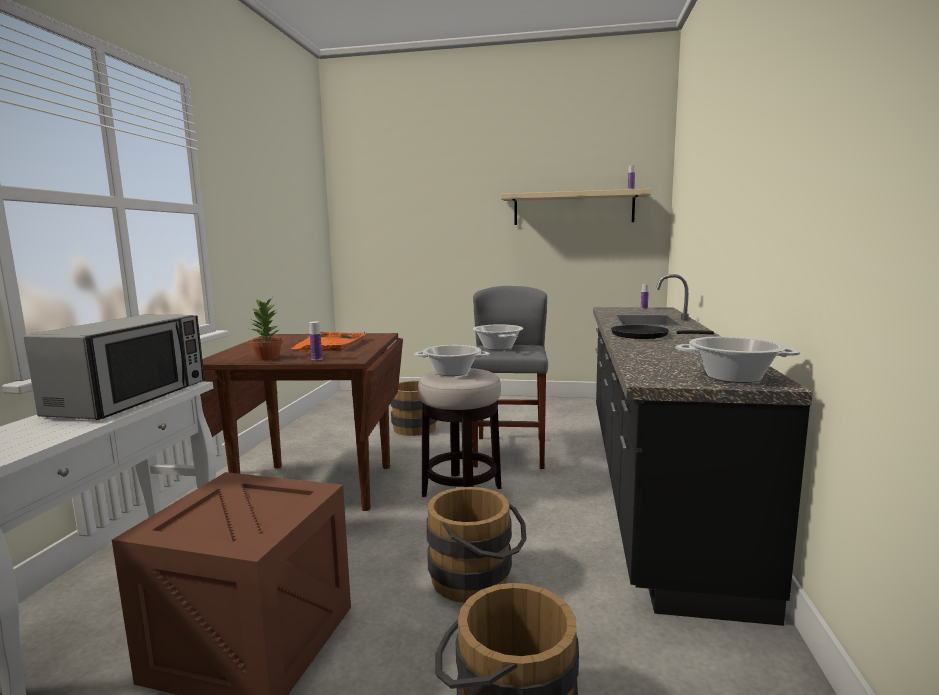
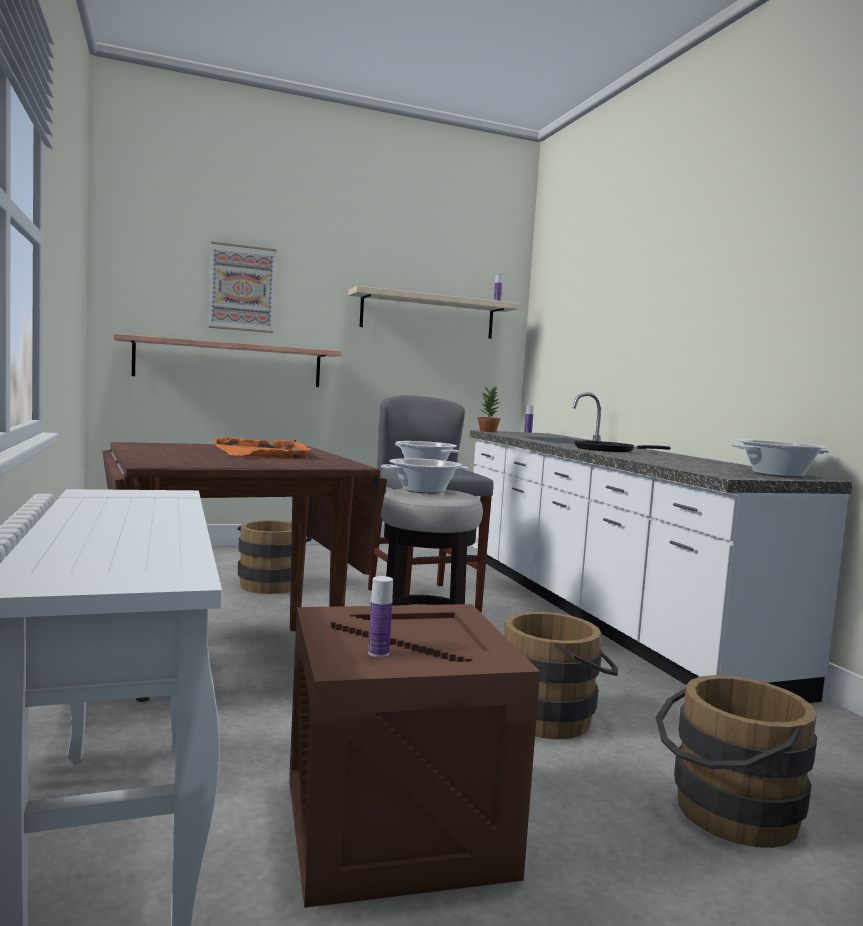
camera: 30 degrees left, 5 degrees down
(132, 398) = (139, 506): microwave -> none
(268, 358) = (228, 463): potted plant -> potted plant (488, 431)
(316, 359) = (304, 465): bottle -> bottle (378, 653)
(419, 261) = (229, 363): none -> shelf
(424, 206) = (242, 288): none -> picture
(651, 482) = (596, 612): black counter -> white counter

